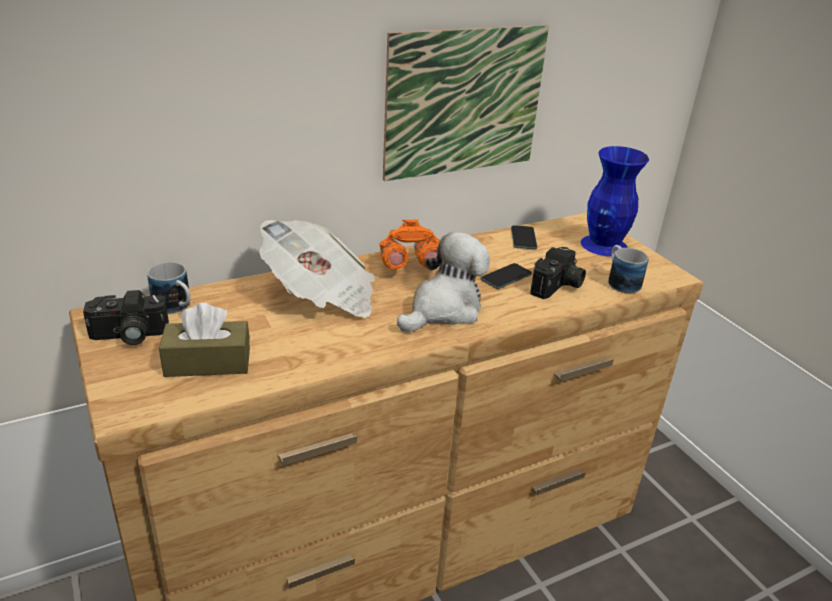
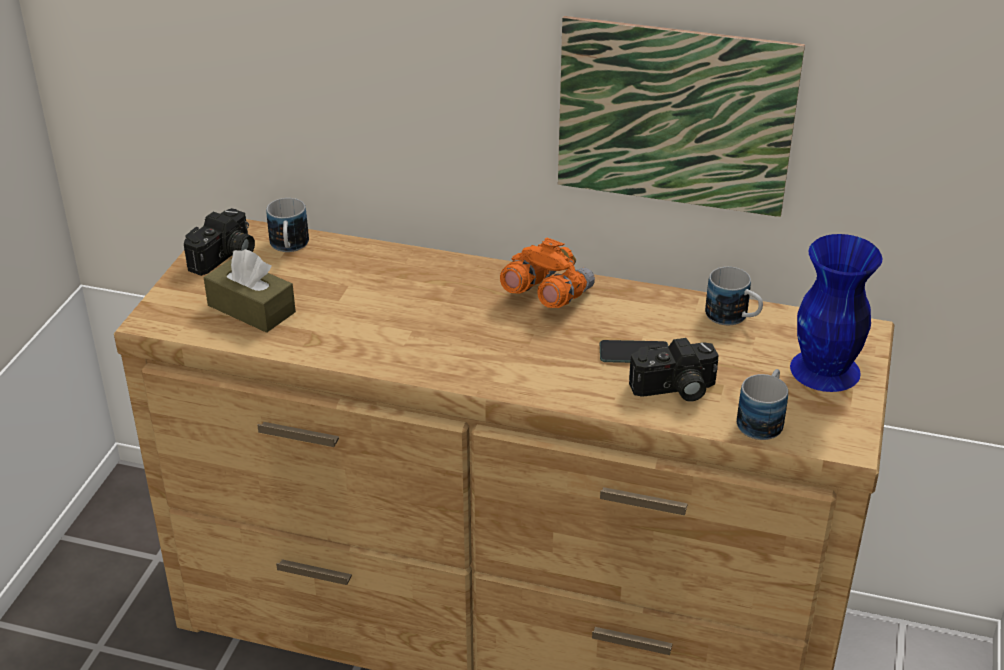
camera: 45 degrees right, 5 degrees up
(128, 336) = (225, 257): camera -> camera turned 90 degrees counterclockwise
(321, 295) = (420, 289): newspaper -> none
(443, 309) = (512, 356): plush toy -> none
(523, 238) = (733, 318): phone -> mug

